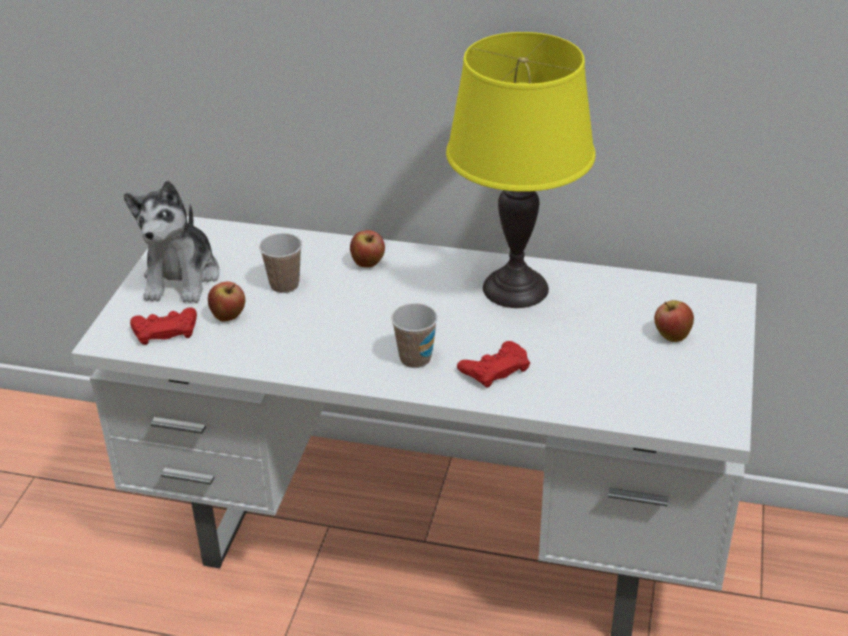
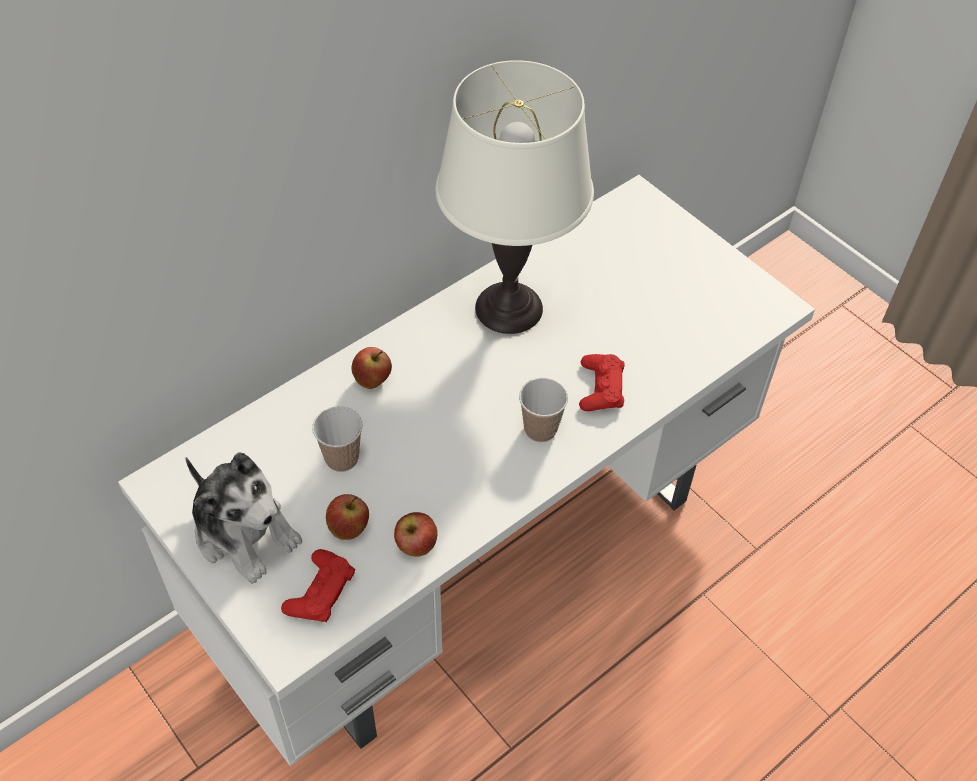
camera: 55 degrees left, 15 degrees up
(515, 289) = (509, 308): yellow table lamp -> white table lamp
(671, 336) = (656, 261): apple -> apple (416, 546)

